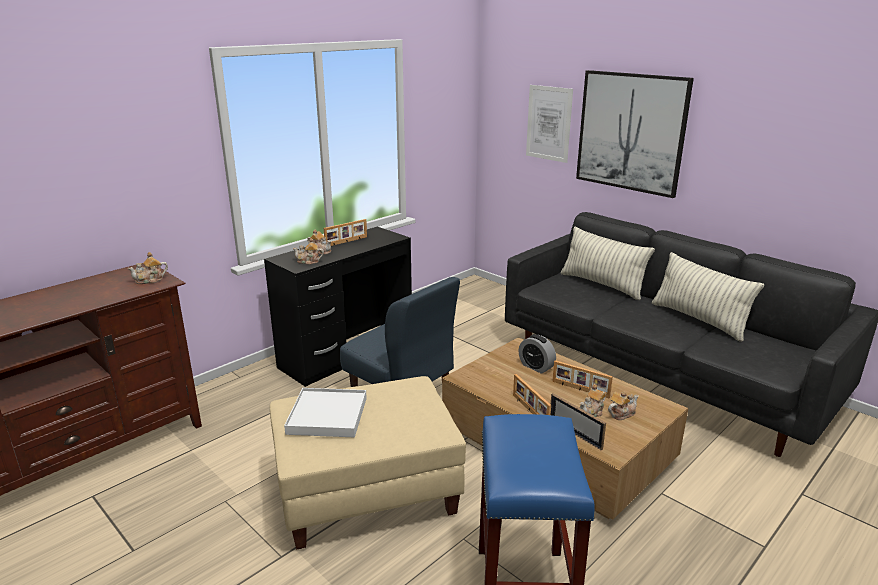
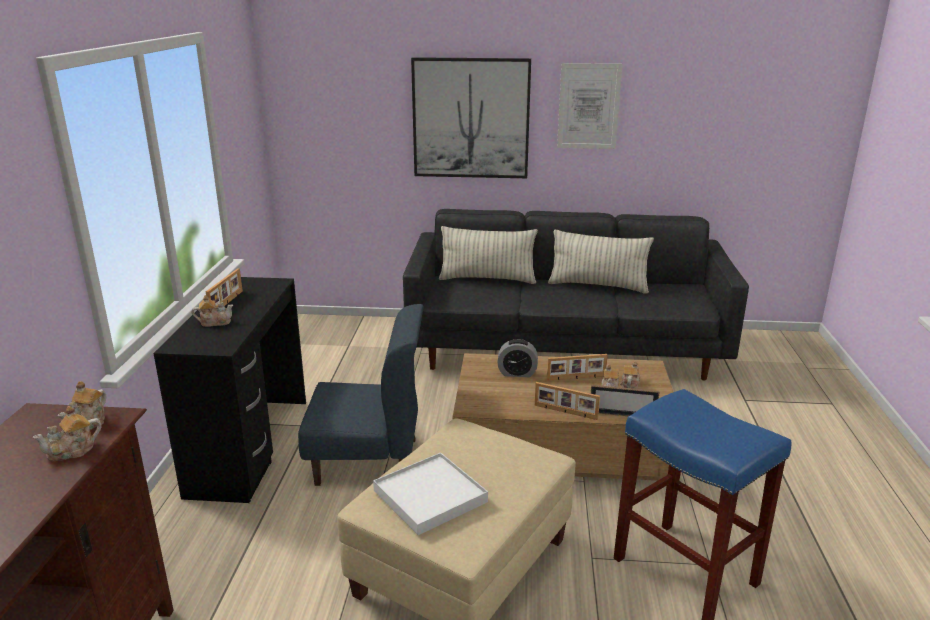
camera: 40 degrees left, 0 degrees up
(308, 261) = (222, 338): teapot -> teapot (72, 451)
(549, 123) = (368, 120): picture -> picture (588, 106)

